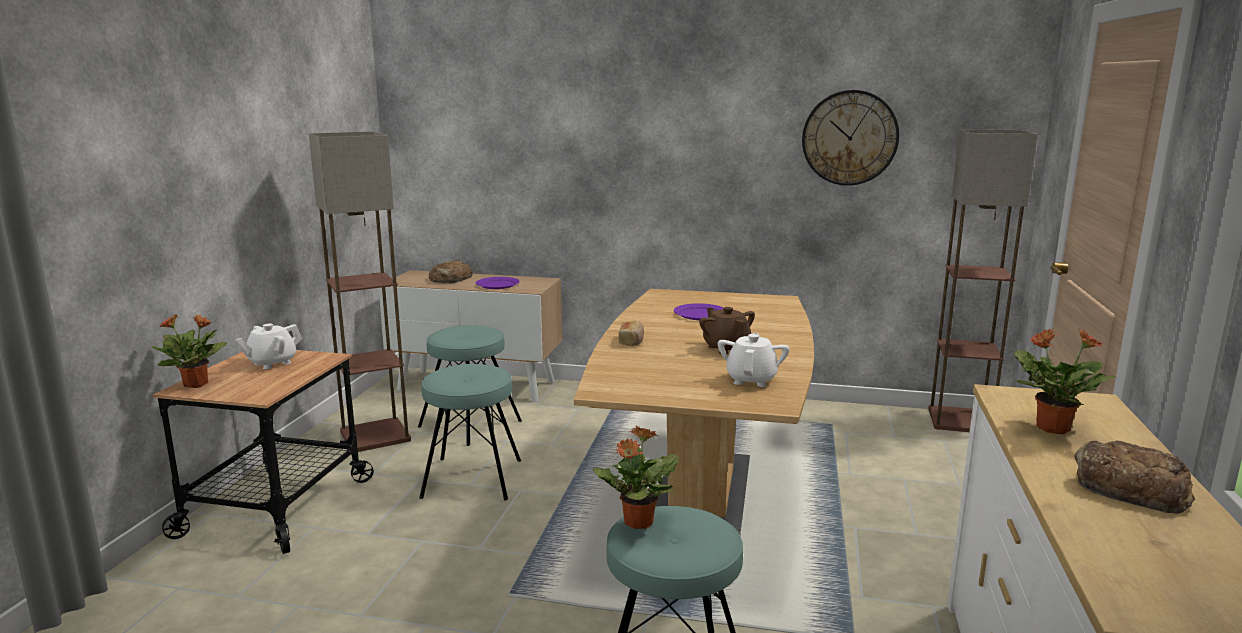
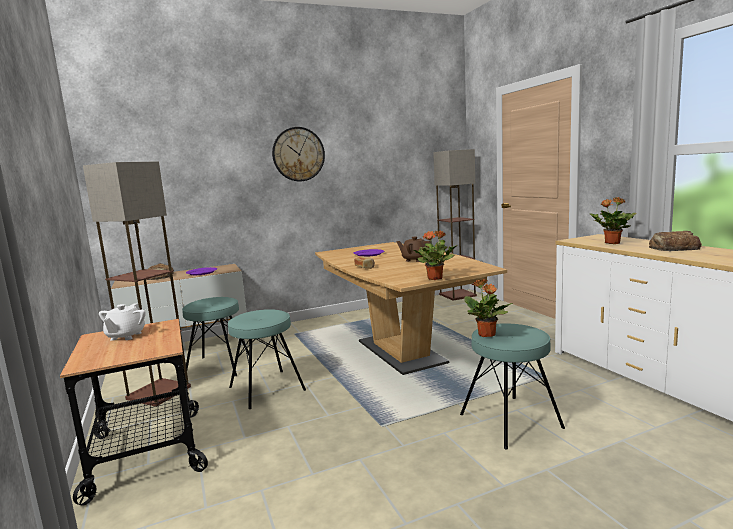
camera: 35 degrees left, 5 degrees down
(197, 384) = (89, 360): potted plant -> potted plant (435, 278)
(751, 379) = (456, 265): white teapot -> none
(849, 138) = (387, 160): wall clock -> wall clock (298, 154)

